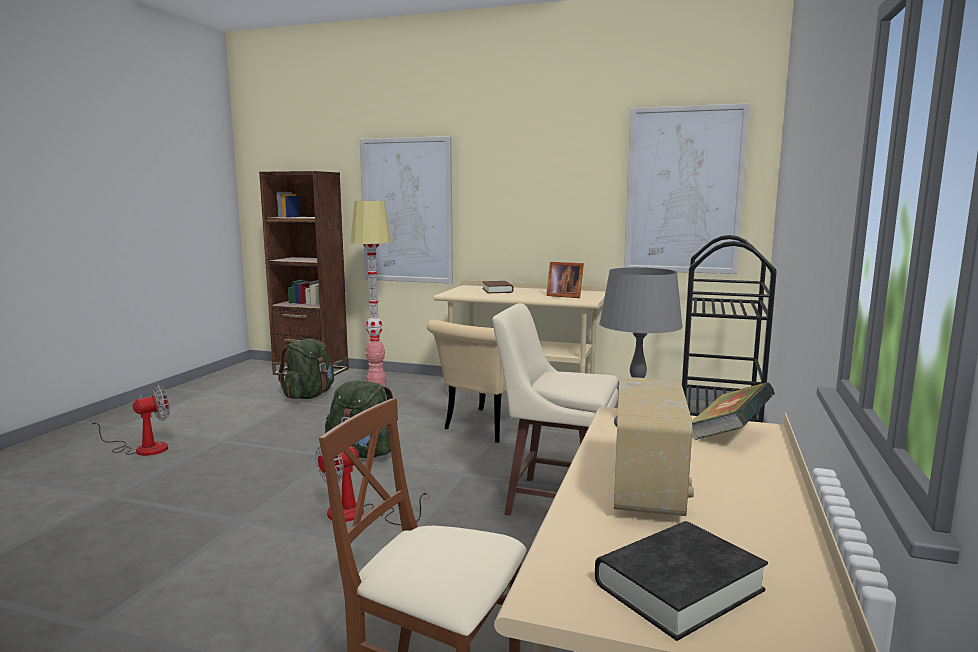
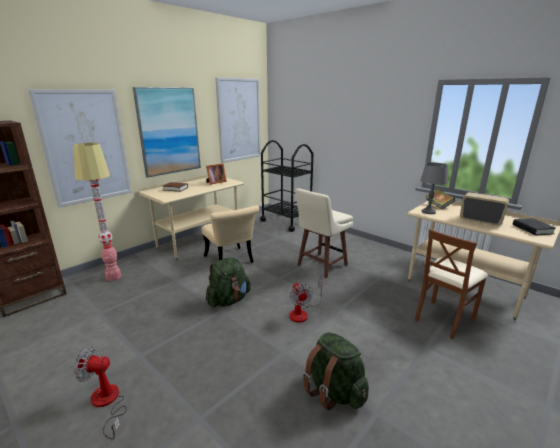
camera: 65 degrees left, 10 degrees up
(142, 448) = (107, 403): fan -> fan turned 75 degrees counterclockwise
(309, 396) = (94, 306): green backpack -> green backpack (334, 391)
(525, 200) = (169, 131): none -> picture

